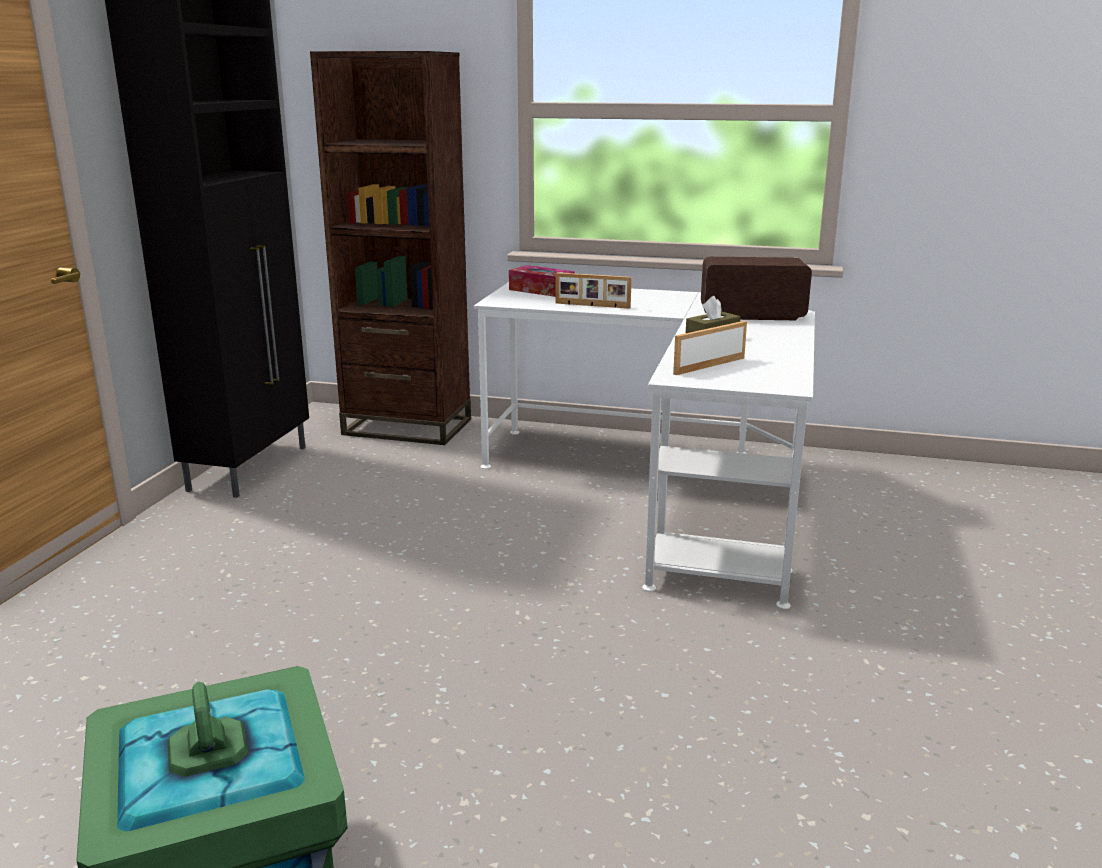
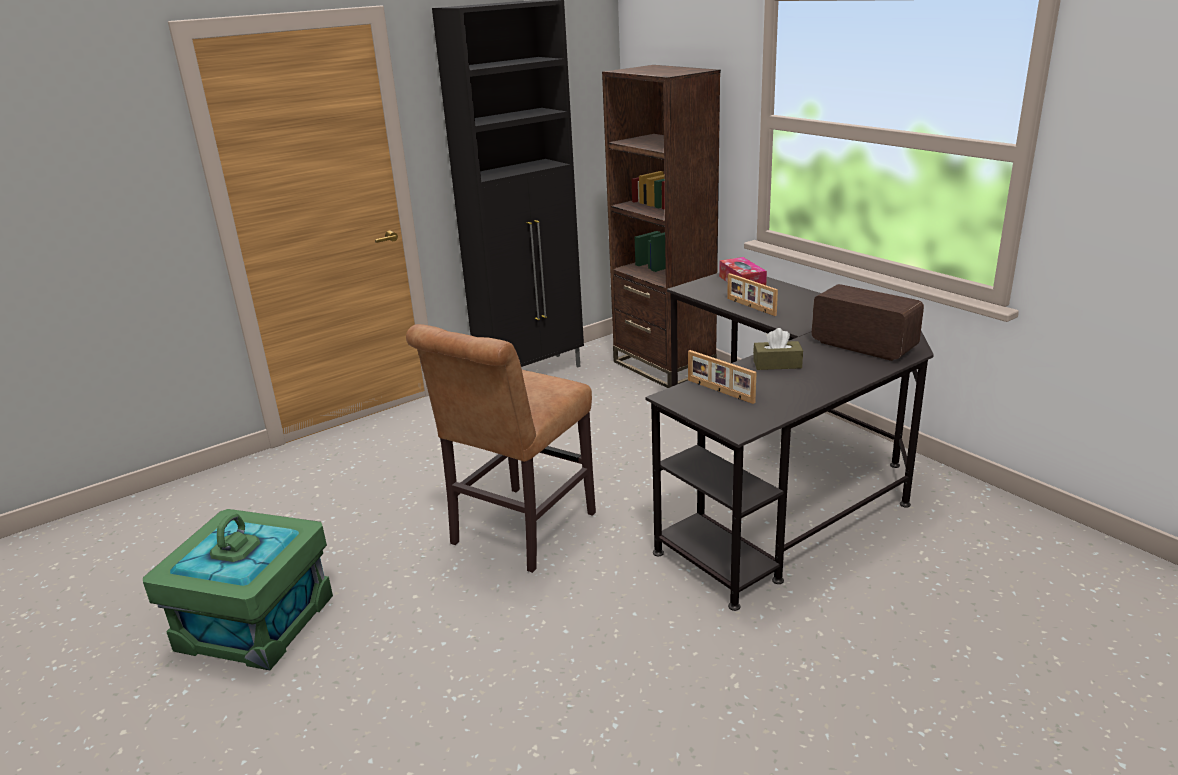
camera: 40 degrees right, 5 degrees up
(469, 624) = (518, 532): none -> brown chair
(666, 491) = (780, 479): white desk -> black desk
(708, 365) = (719, 391): picture frame -> picture frame turned 135 degrees counterclockwise

